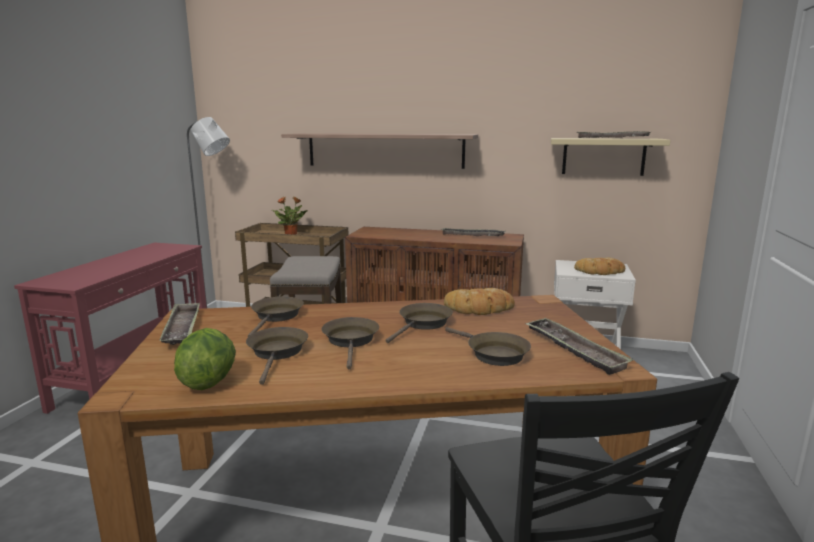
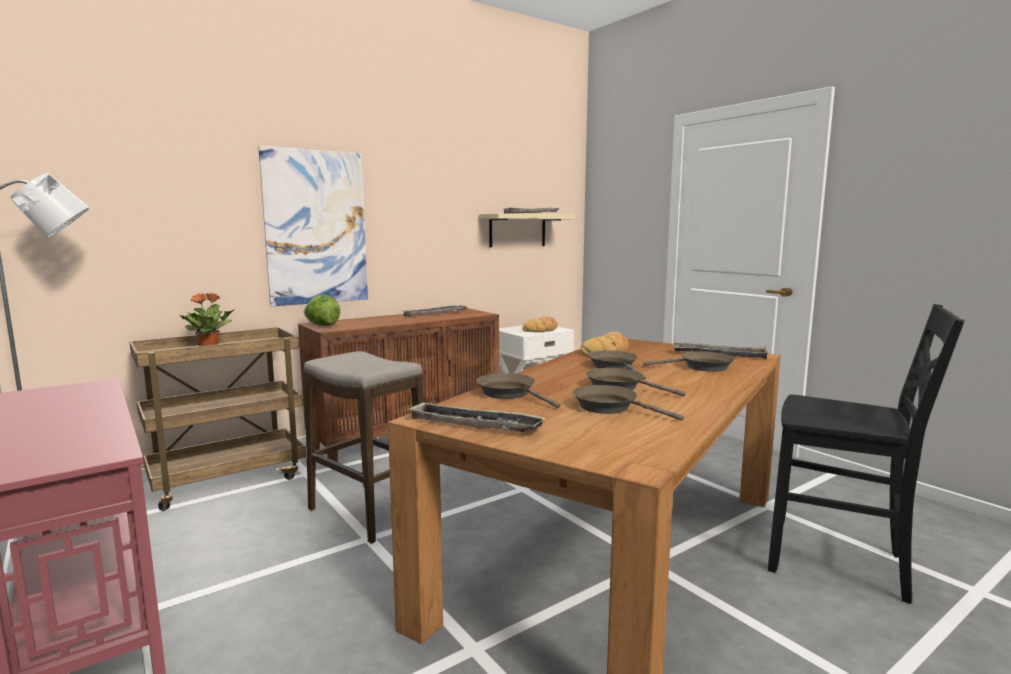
camera: 50 degrees left, 5 degrees down
(208, 381) = (646, 435): lettuce -> lettuce (322, 325)
(384, 150) = (316, 227): shelf -> picture

